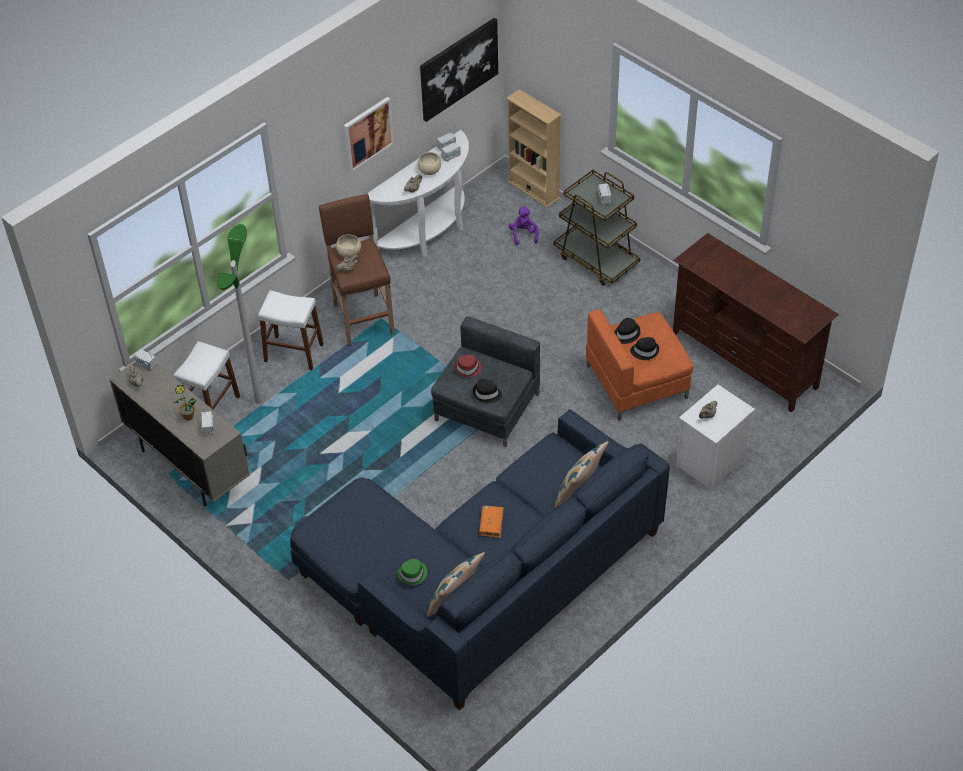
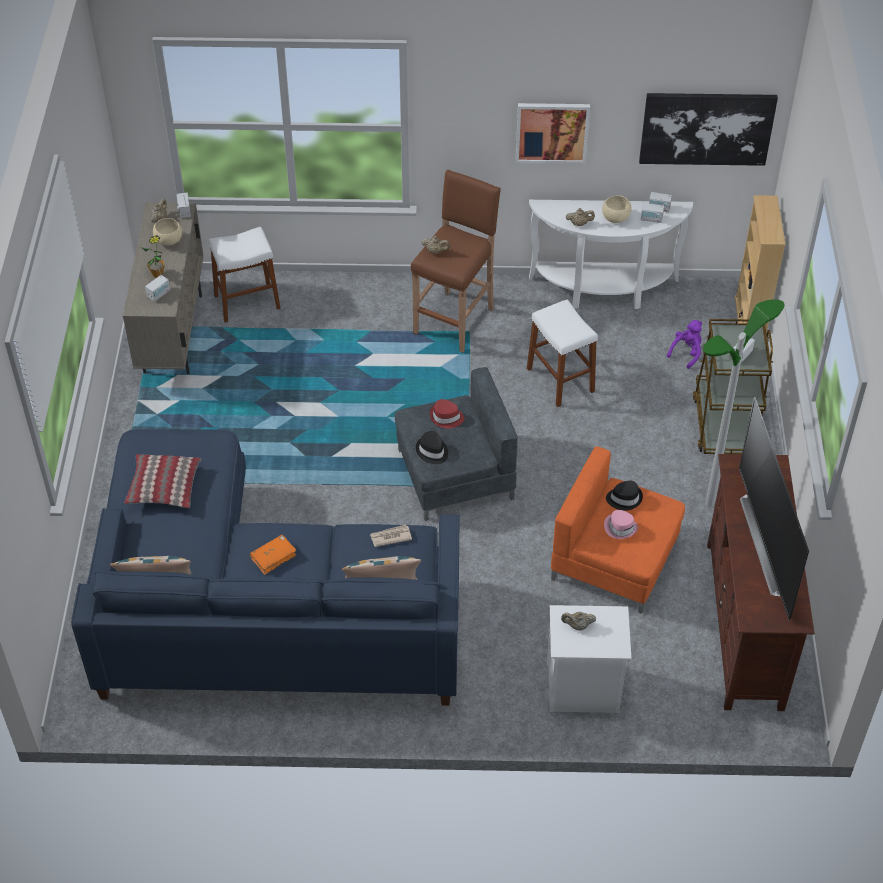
camera: 45 degrees right, 0 degrees up
(258, 401) = (288, 323): floor lamp -> floor lamp (709, 503)
(294, 353) = (365, 306): white stool -> white stool (560, 380)
(349, 253) = (455, 239): beige bowl -> beige bowl (169, 240)
(370, 541) = (164, 488): none -> pillow
(412, 574) = (157, 542): green hat -> none
(540, 456) = (390, 537): none -> newspaper
(645, 351) = (620, 527): black hat -> pink hat
(760, 285) = (770, 543): none -> television

